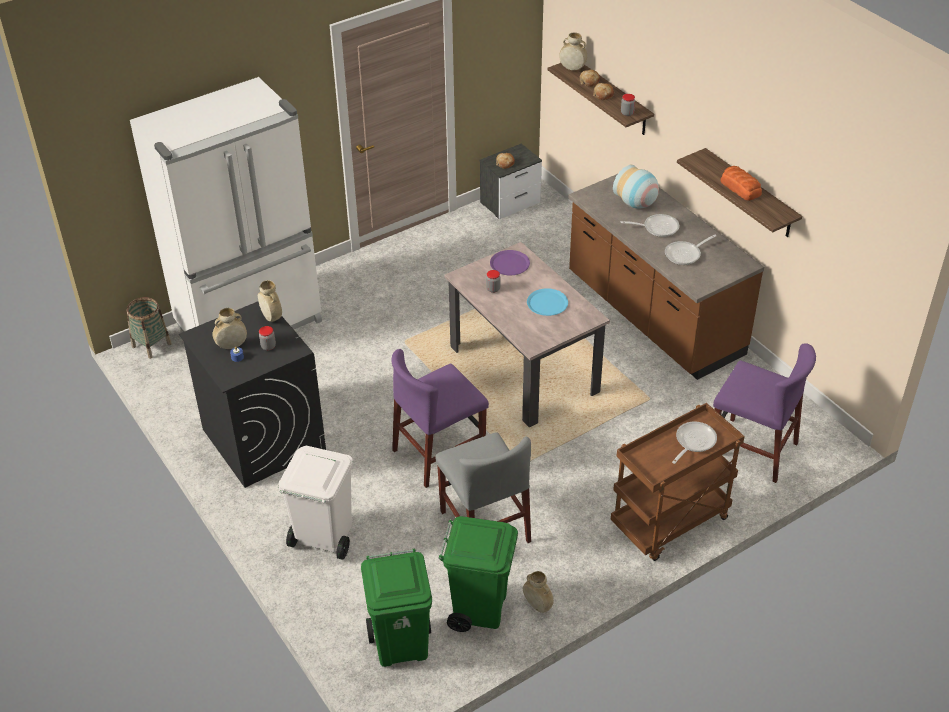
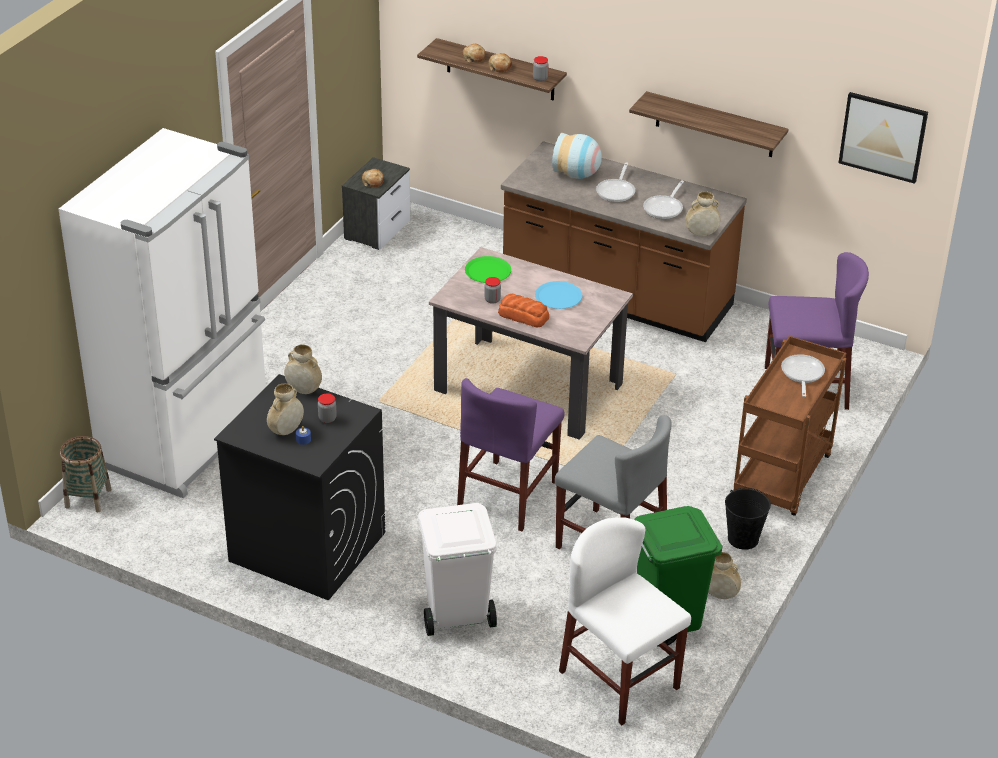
camera: 30 degrees left, 5 degrees down
(401, 645) = (619, 679): green trash can -> white chair
(510, 264) = (488, 271): purple plate -> green plate
(572, 68) = (444, 49): beige vase -> beige vase (701, 234)
(595, 564) = (743, 539): none -> black bucket
(657, 227) = (617, 191): frying pan -> frying pan turned 135 degrees clockwise
(740, 188) = (711, 119): bread -> bread (523, 316)
(872, 249) = (883, 137): none -> picture

